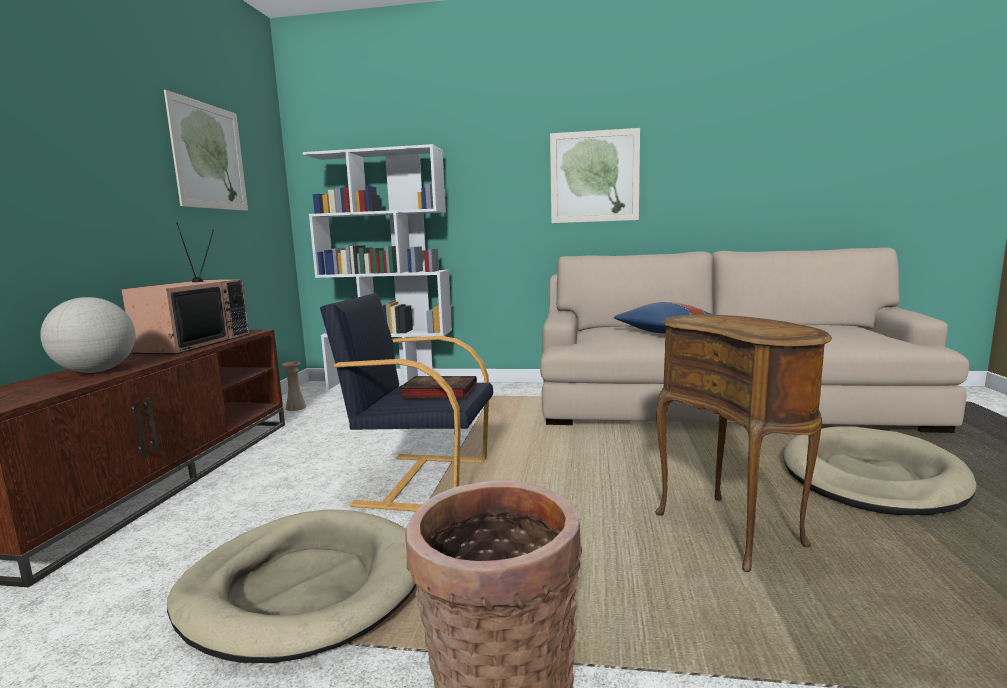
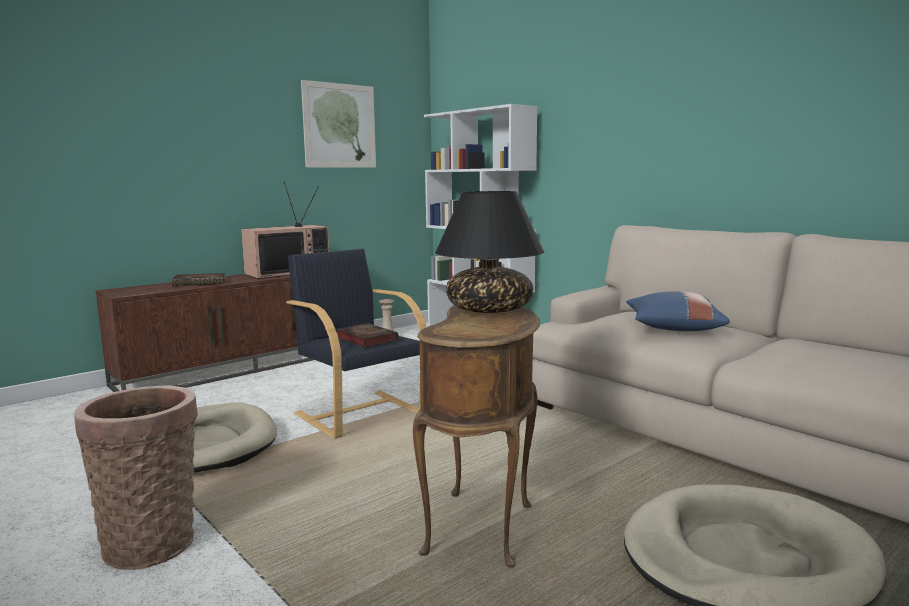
camera: 40 degrees right, 0 degrees up
(96, 371) = (201, 283): globe -> book
(594, 177) = (682, 132): picture -> none
(711, 318) = (490, 309): none -> black table lamp

